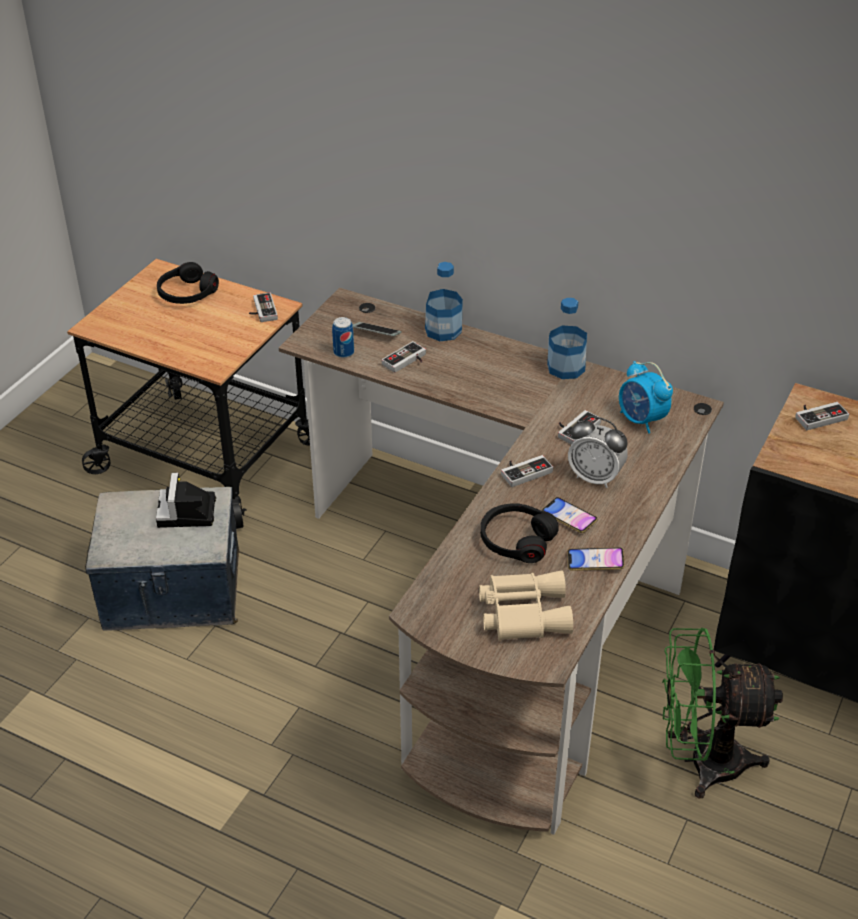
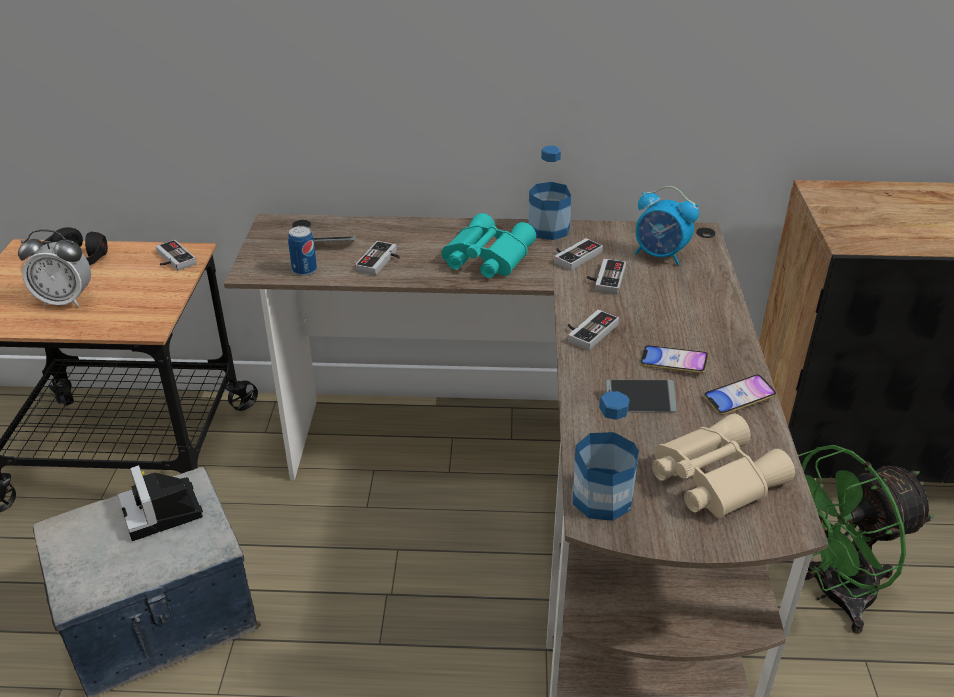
camera: 25 degrees left, 5 degrees down
(443, 330) = (398, 226): bottle -> bottle (601, 498)
(492, 380) = (485, 257): none -> turquoise binoculars
(516, 540) = (640, 402): black headphones -> phone
(595, 477) = (664, 317): alarm clock -> alarm clock (65, 301)
(818, 415) = (842, 200): game controller -> game controller (574, 255)

